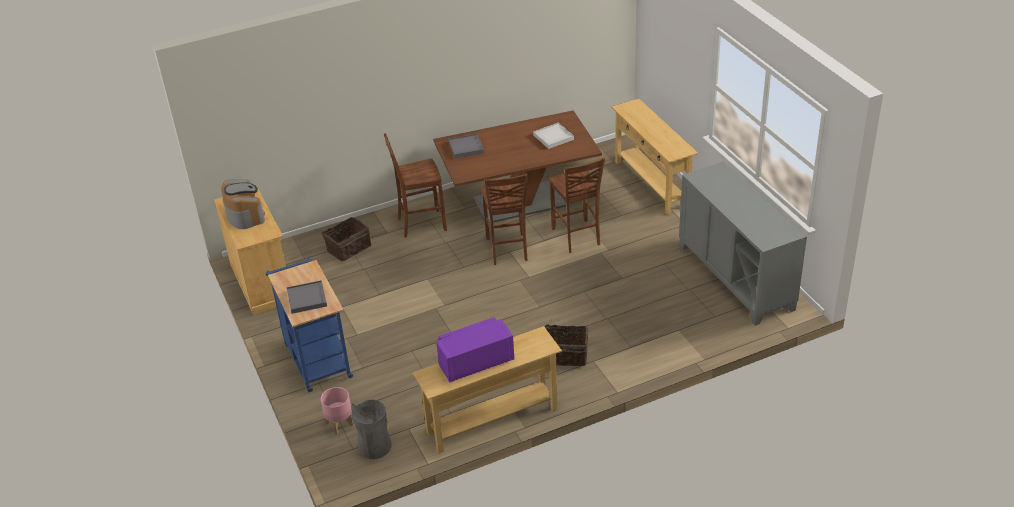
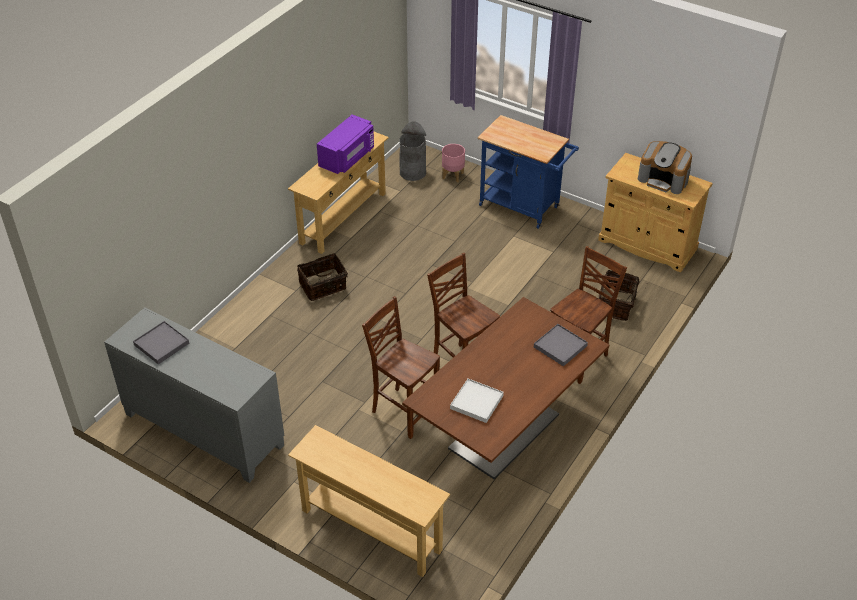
camera: 145 degrees right, 5 degrees up
(307, 298) = (514, 133): grey tray -> grey tray (162, 344)

